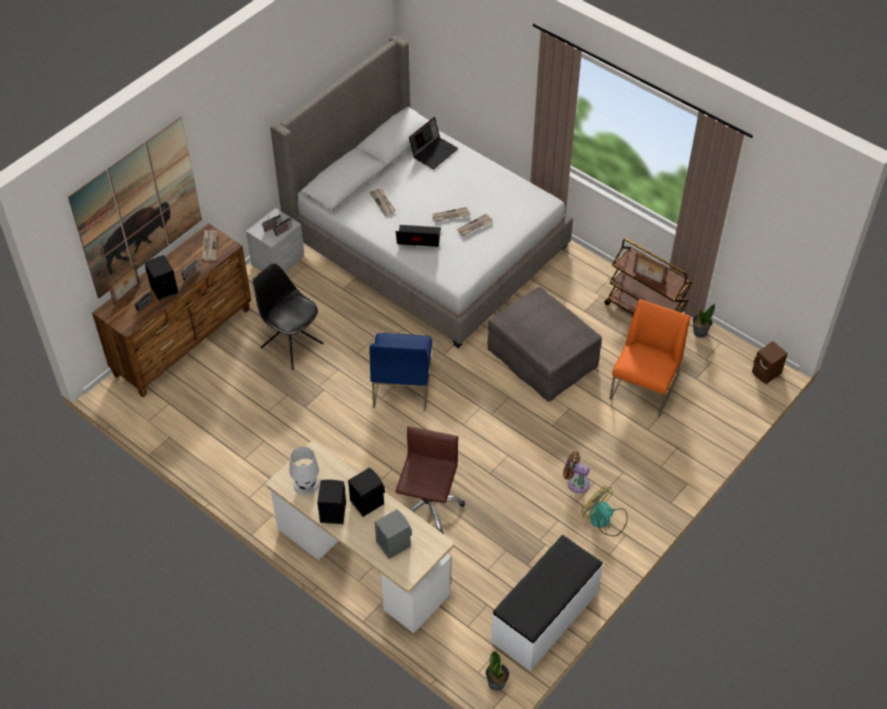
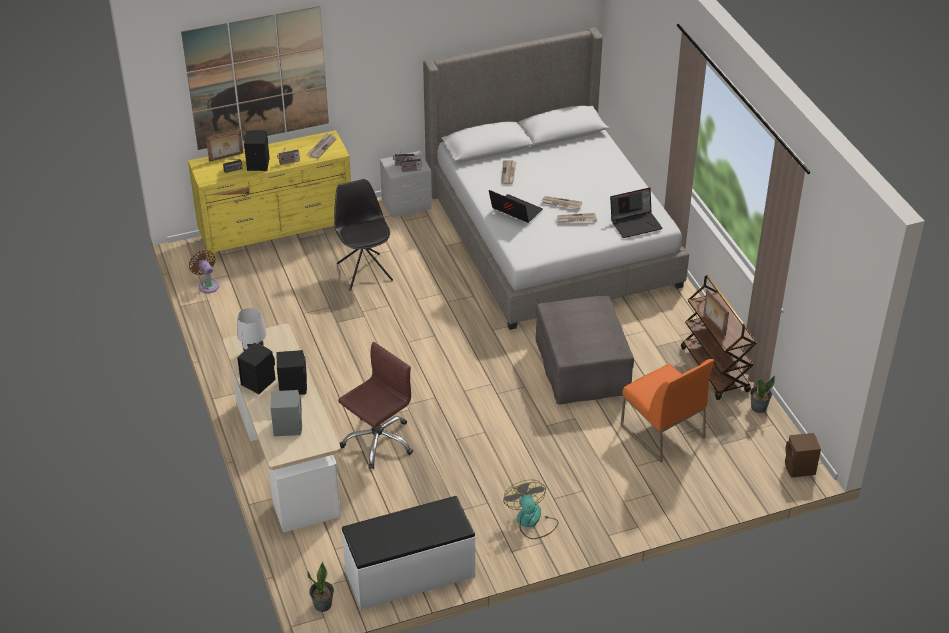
camera: 30 degrees right, 10 degrees down
(184, 342) = (277, 235): brown dresser -> yellow dresser
(401, 386) = (433, 339): blue chair -> none
(434, 152) = (589, 150): laptop -> laptop (635, 223)
(576, 482) = (530, 480): brown fan -> brown fan (207, 285)
(644, 388) = (661, 431): orange chair -> orange chair turned 90 degrees clockwise

